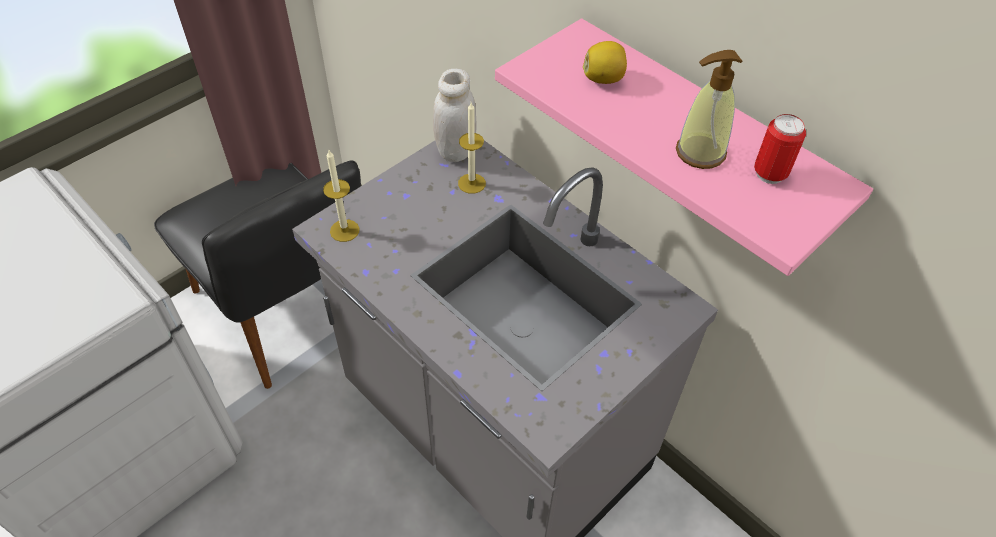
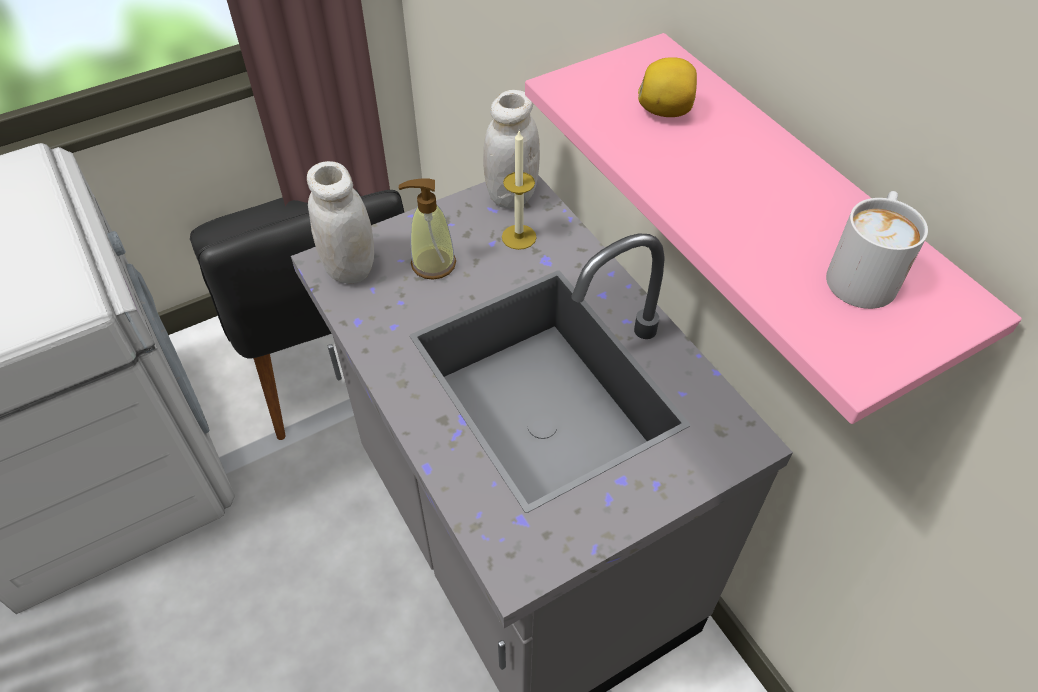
camera: 15 degrees right, 0 degrees up
(344, 230) = (349, 268): candle -> white jar
(700, 152) = (768, 226): soap dispenser -> soap dispenser (433, 264)
(769, 174) = (864, 272): can -> white mug

